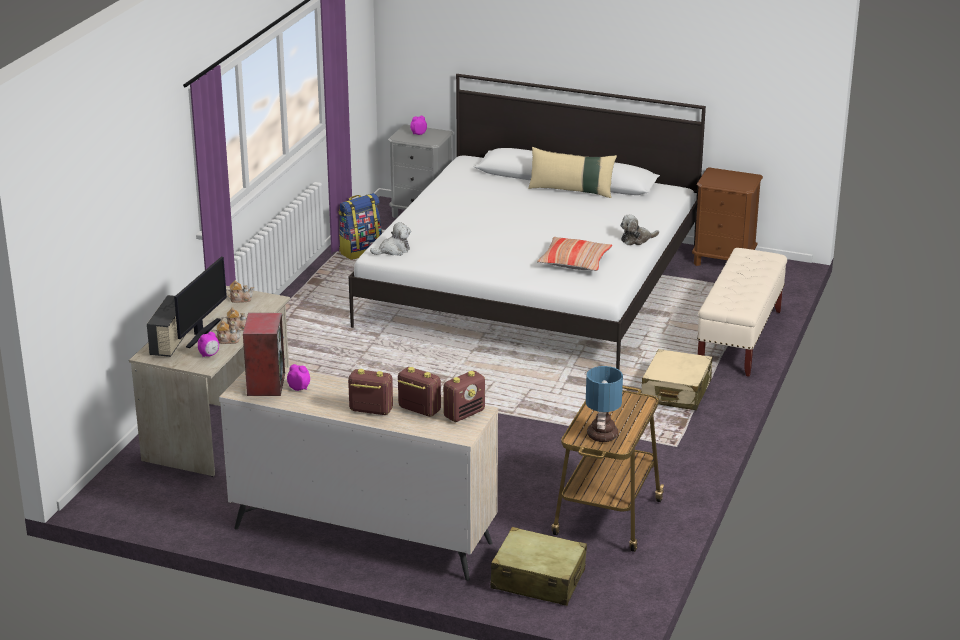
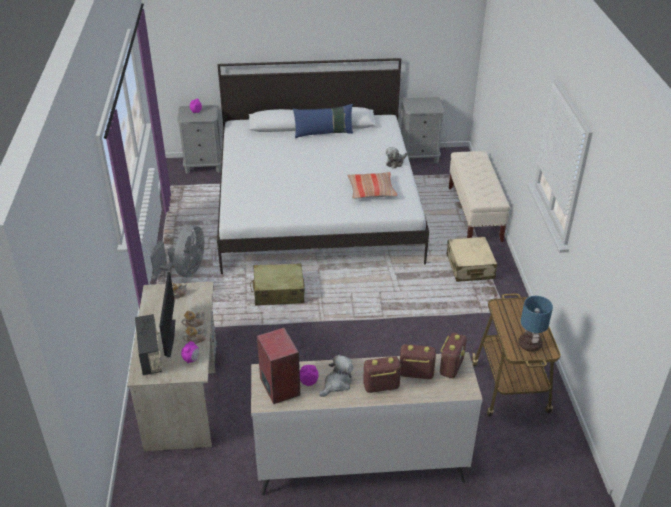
camera: 25 degrees left, 10 degrees up
(311, 315) = (185, 271): none -> grey fan
(360, 251) = (183, 206): backpack -> none
(393, 250) = (242, 212): plush toy -> plush toy (337, 383)
(538, 579) = (508, 462): beige suitcase -> beige suitcase (278, 292)
(571, 190) = (323, 133): beige pillow -> blue pillow
(724, 261) = (419, 157): brown nightstand -> grey nightstand

